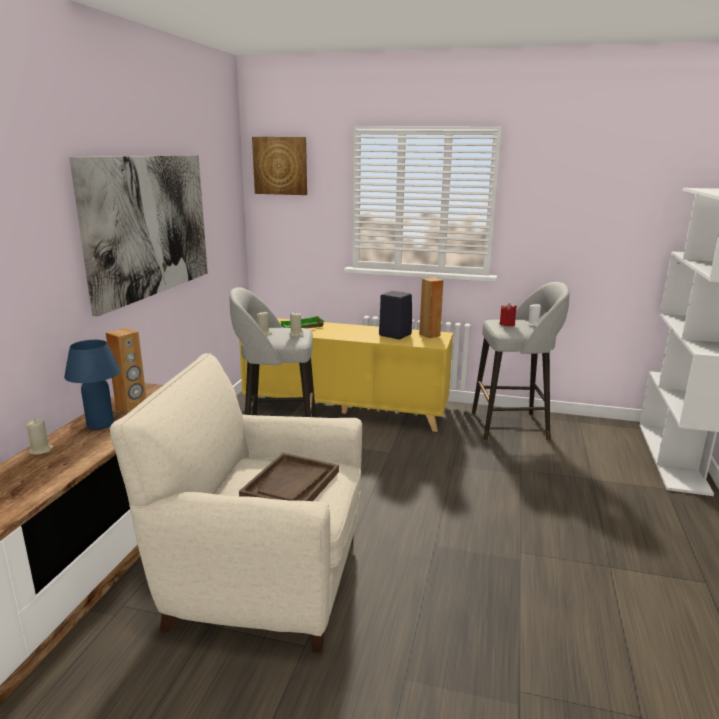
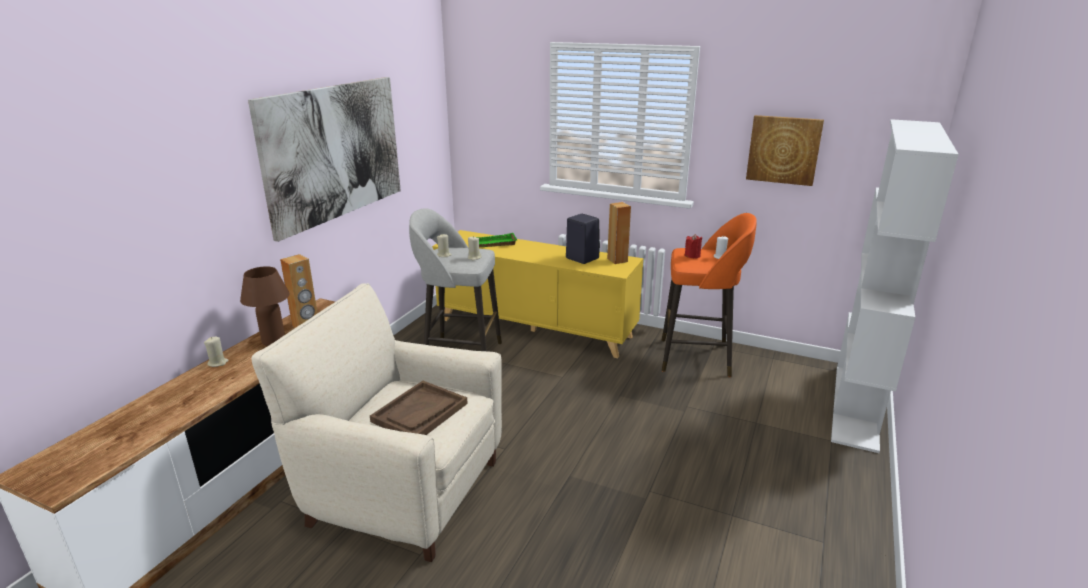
camera: 10 degrees right, 5 degrees up
(100, 425) = (273, 341): blue table lamp -> brown table lamp
(280, 166) = (481, 80): picture -> picture (783, 150)
(512, 426) = (697, 358): grey stool -> orange stool

